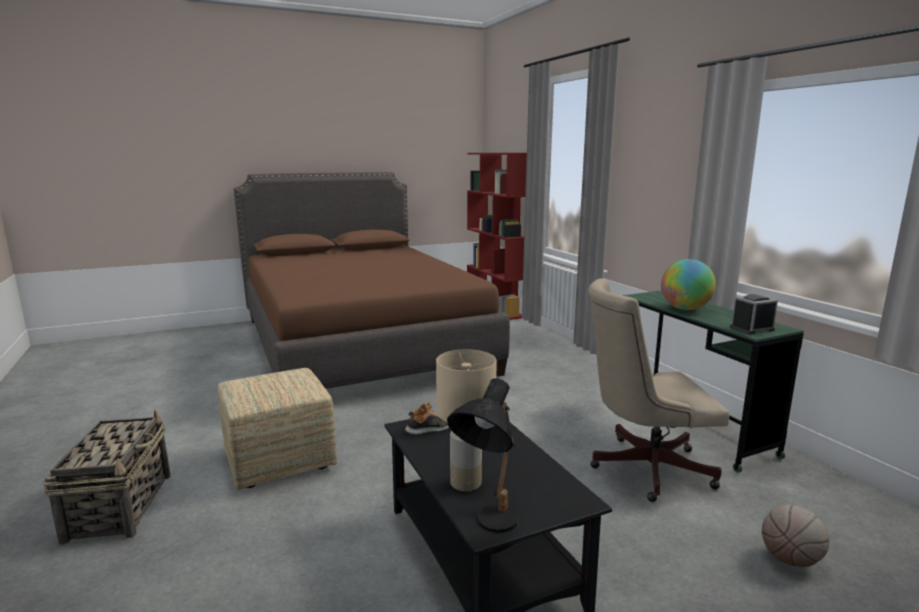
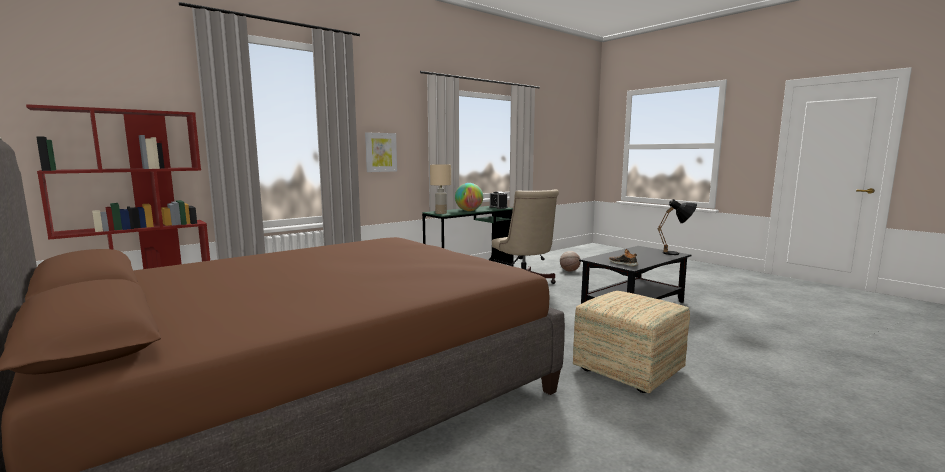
camera: 105 degrees left, 5 degrees down
(120, 505) = (768, 415): basket -> none
(466, 483) = (658, 257): beige table lamp -> beige table lamp (441, 213)
(651, 193) = (380, 152): none -> picture

